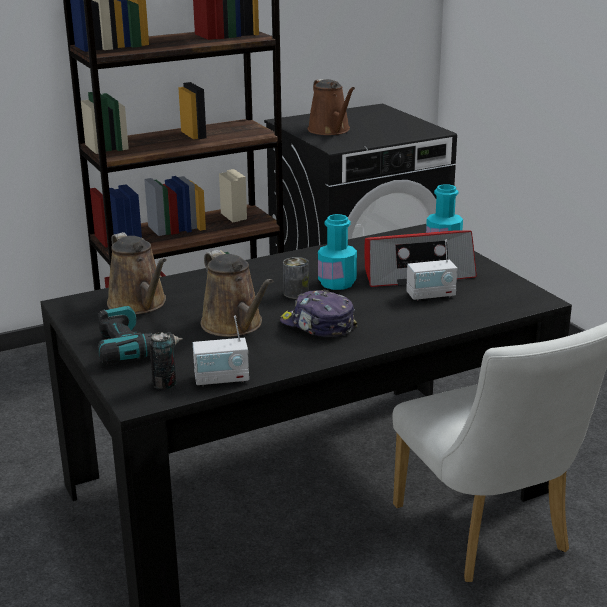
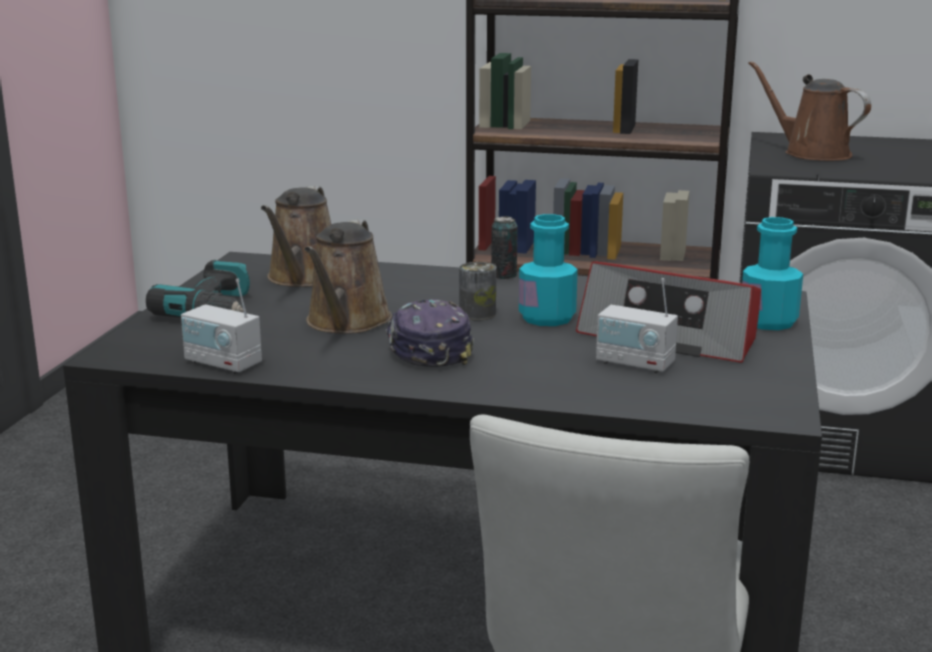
camera: 40 degrees right, 5 degrees down
(164, 384) = (166, 349): can -> can (504, 276)
(330, 130) = (811, 153): brown watering can -> brown watering can turned 120 degrees clockwise

